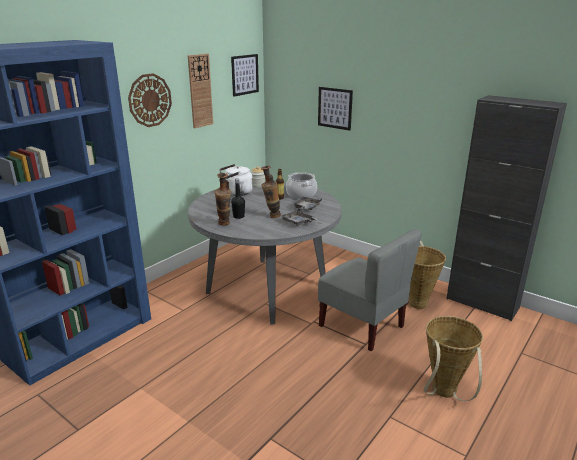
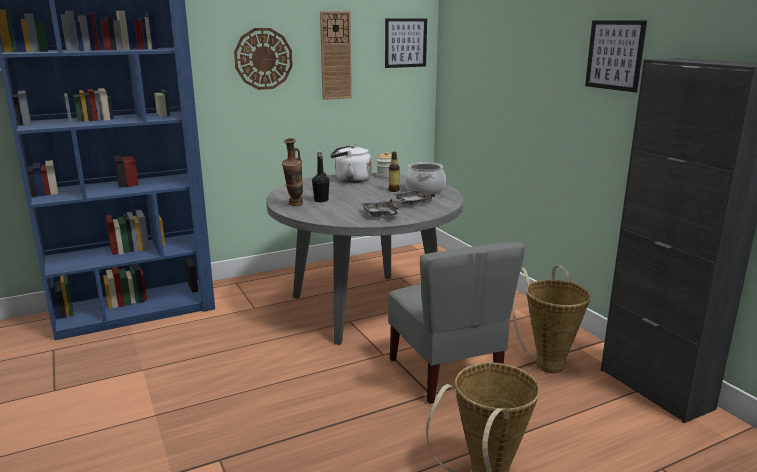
camera: 25 degrees right, 5 degrees down
(271, 216) = (357, 205): vase -> none
(335, 108) = (502, 86): picture -> picture (615, 55)

